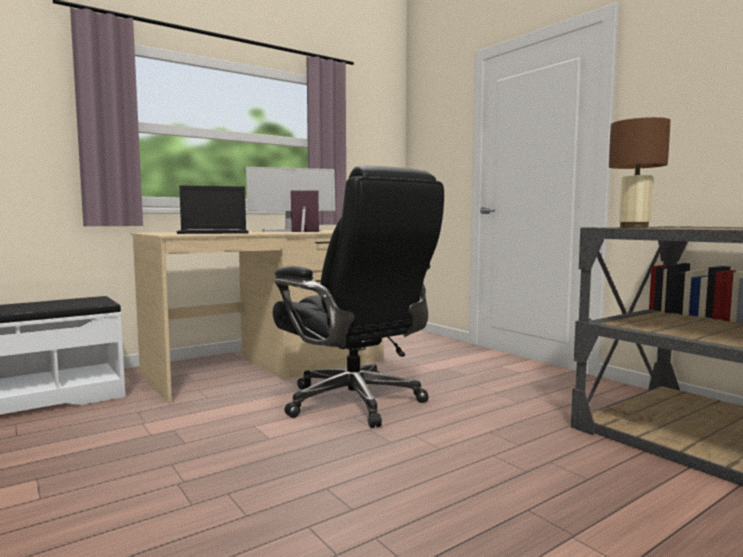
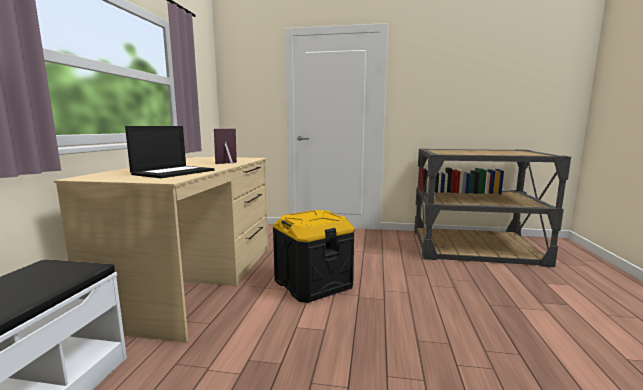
camera: 45 degrees left, 5 degrees up
(291, 231) = (200, 162): monitor -> none
(354, 401) = (313, 283): black office chair -> black storage box
(634, 227) = (442, 153): brown table lamp -> none

